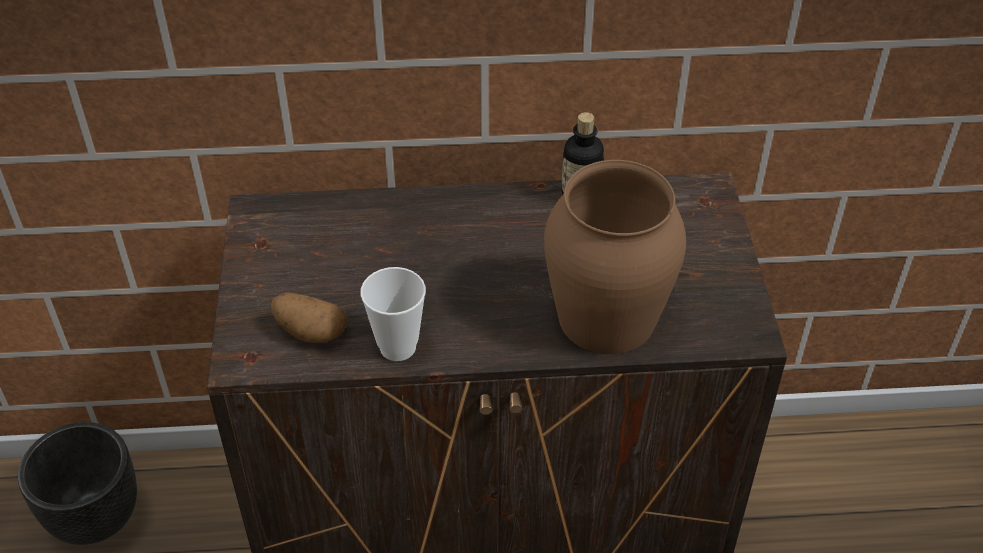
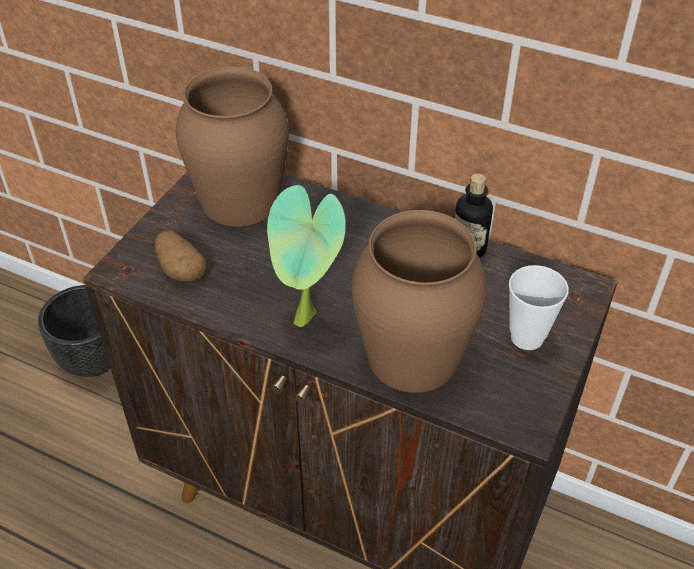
camera: 30 degrees right, 0 degrees up
(314, 234) = (241, 200): none -> brown vase
(397, 347) = (232, 308): cup -> cup (527, 337)
(483, 328) = (307, 321): none -> potted plant

